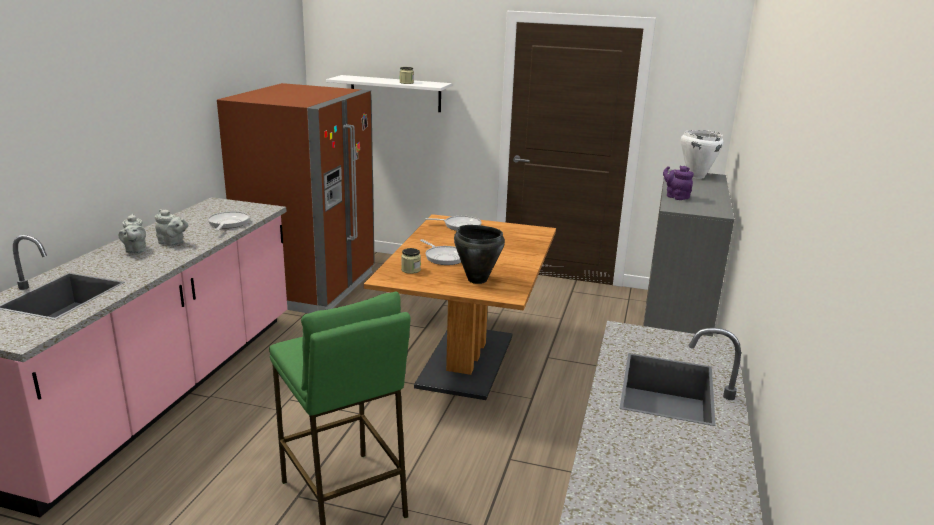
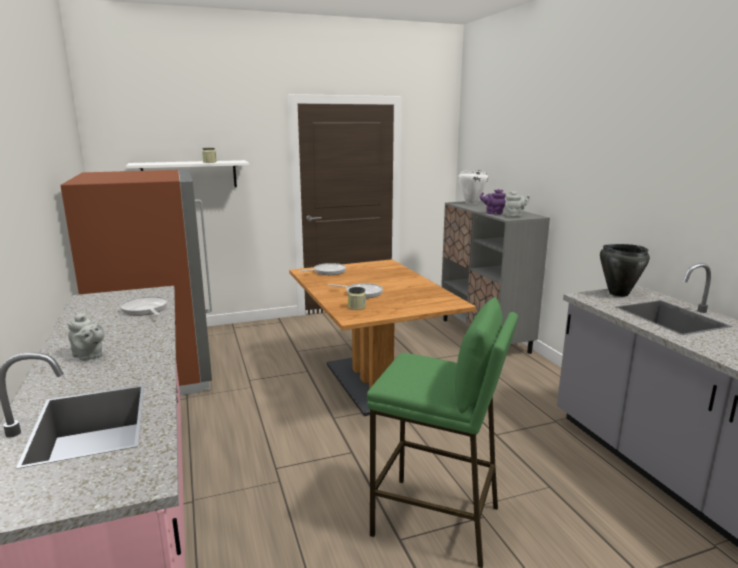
camera: 35 degrees left, 5 degrees down
(173, 243) = (120, 339): grey teapot -> grey teapot (515, 216)
(477, 279) = (414, 300): black cooking pot -> black cooking pot (618, 294)

